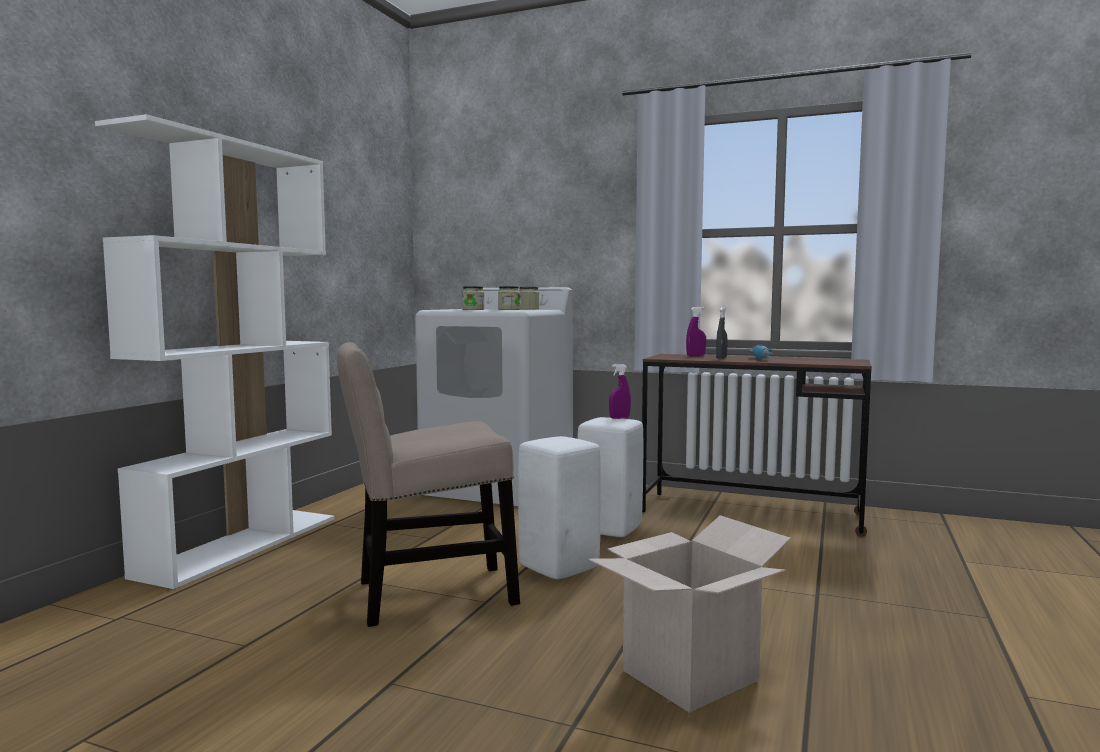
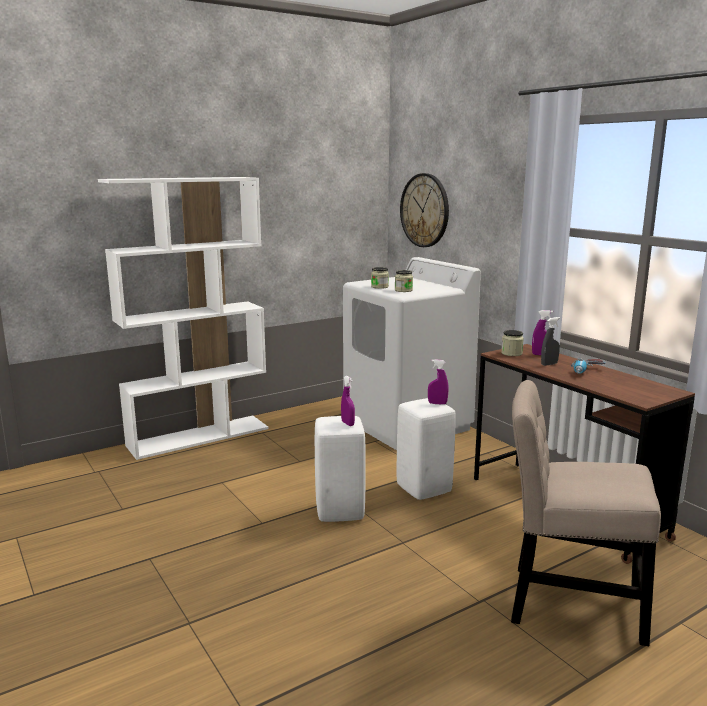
camera: 35 degrees right, 10 degrees up
(427, 595) = (239, 506): beige chair -> beige chair (568, 603)
(477, 234) = (425, 210): none -> wall clock
(528, 309) = (430, 288): jar -> jar (511, 353)
(572, 440) = (347, 423): none -> purple spray bottle
(689, 675) = (292, 622): cardboard box -> none

